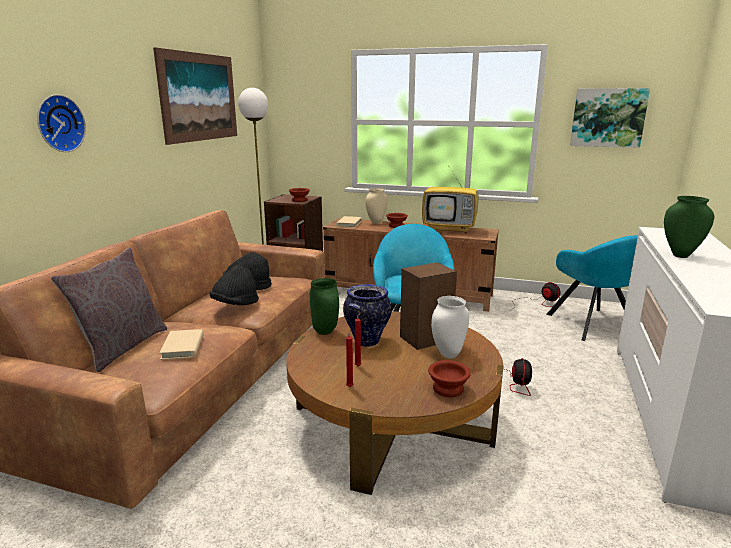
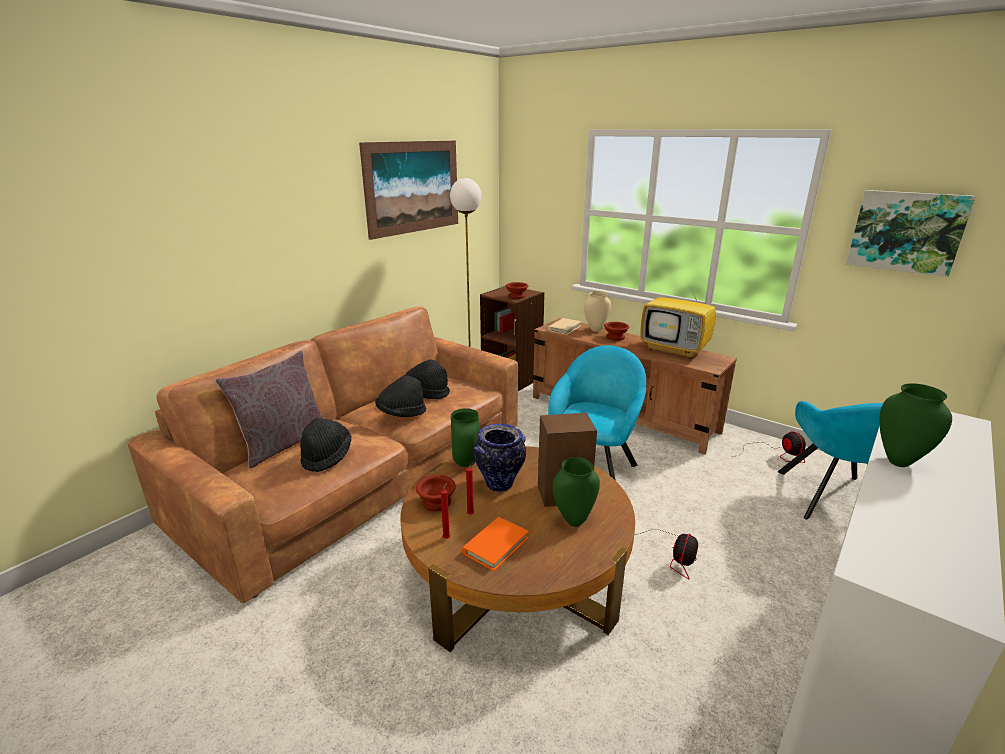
camera: 20 degrees right, 5 degrees up
(58, 123) = (251, 228): wall clock -> none
(183, 347) = (326, 456): beige book -> black hat
(397, 383) = (495, 546): none -> orange book
(448, 355) = (574, 521): white vase -> green vase
(449, 389) = (544, 567): brown bowl -> brown bowl (437, 503)

